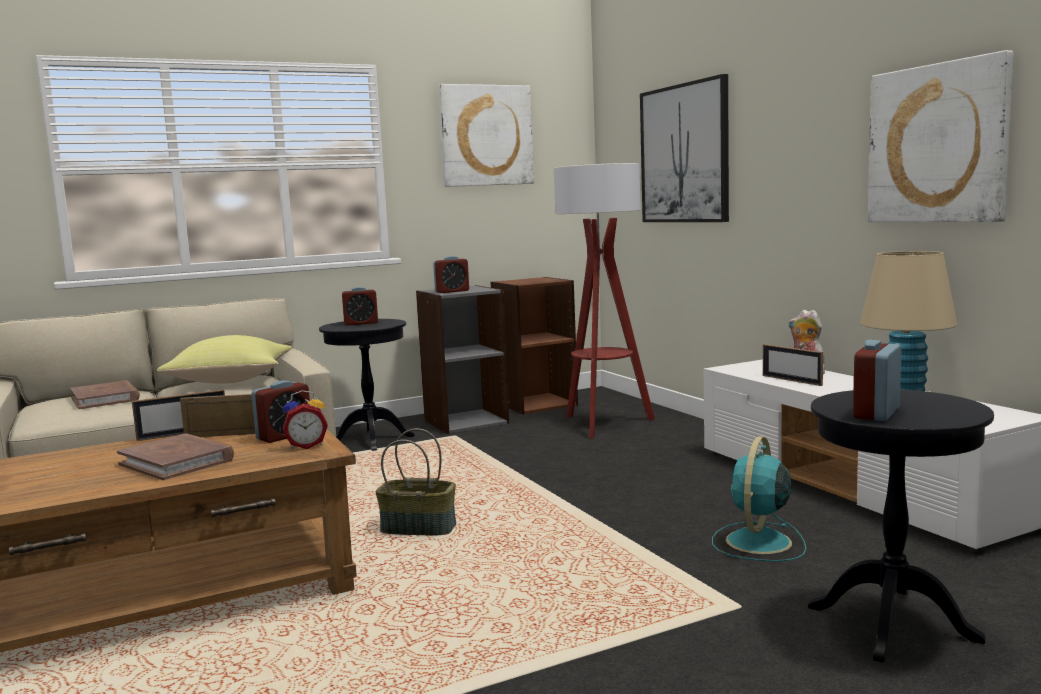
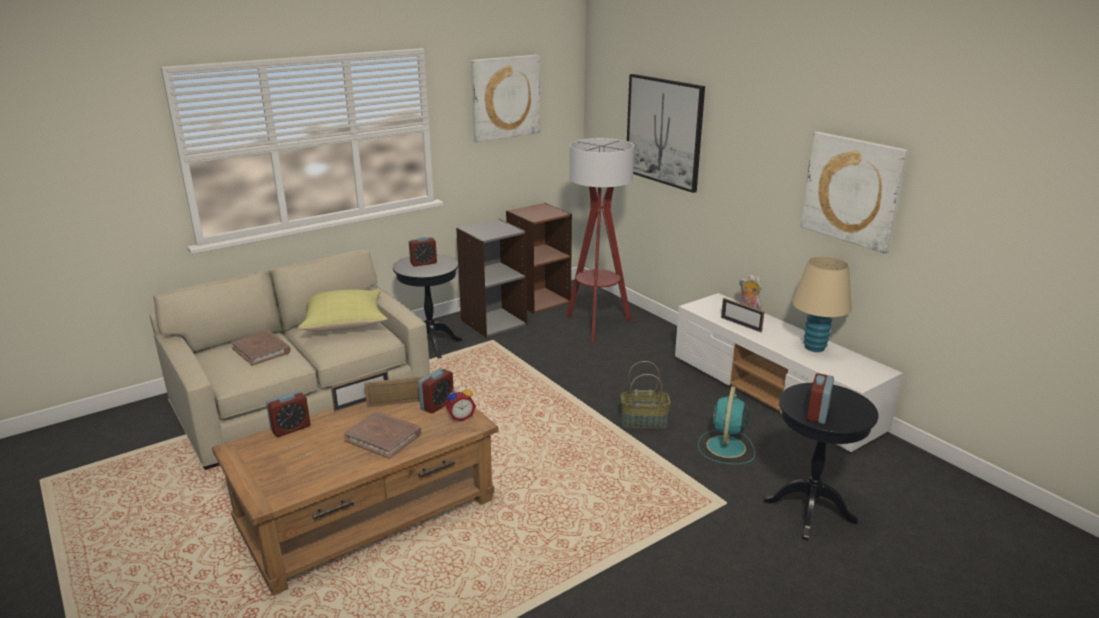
camera: 10 degrees left, 15 degrees up
(419, 528) = (508, 441): basket -> basket (644, 421)
(452, 291) = (488, 233): alarm clock -> alarm clock (291, 428)

